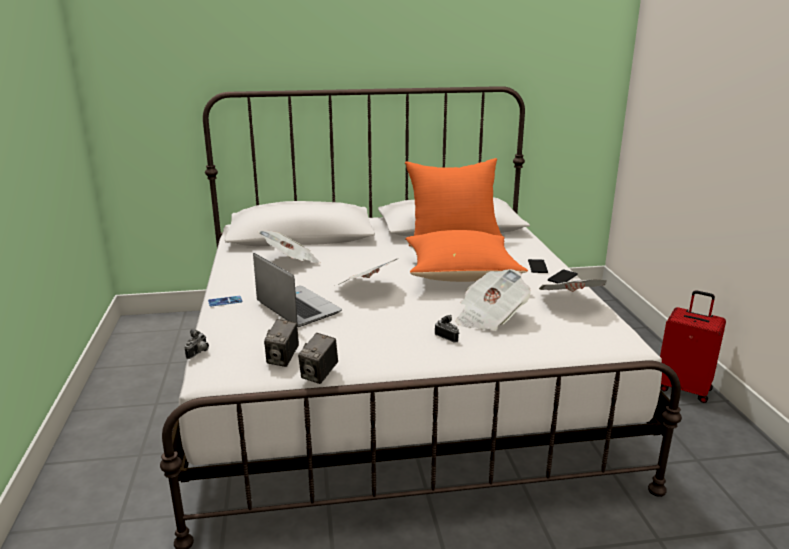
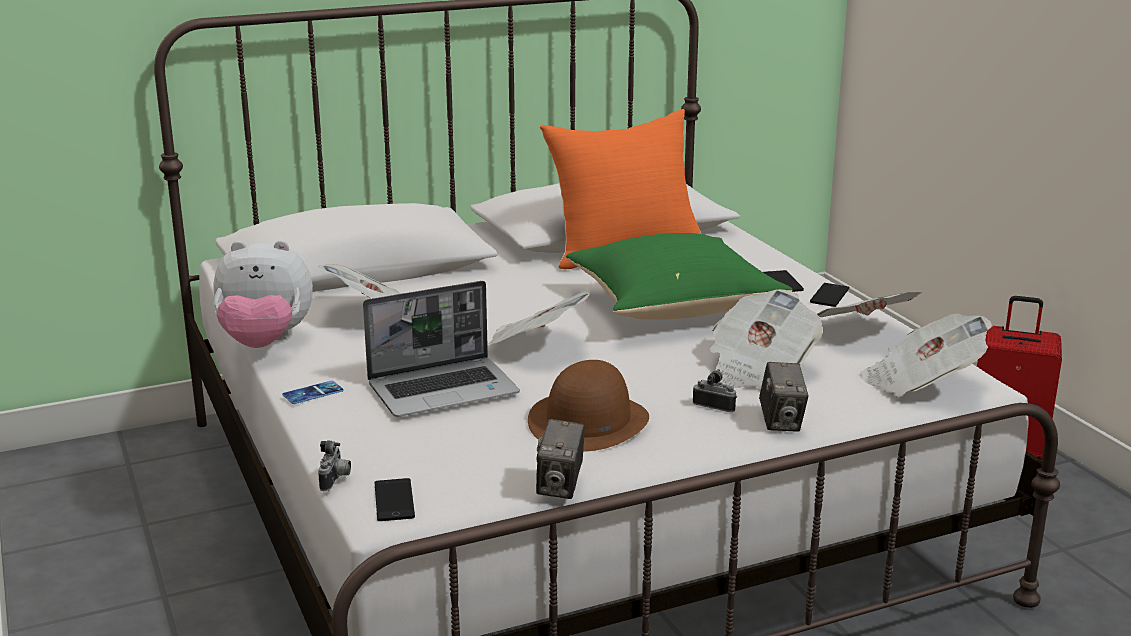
camera: 15 degrees left, 0 degrees up
(221, 271) = (265, 343): none -> plush toy
(221, 370) = (394, 500): none -> phone
(283, 359) = (482, 471): camera -> camera (781, 422)
(297, 308) = (444, 389): laptop -> laptop turned 120 degrees clockwise
(365, 337) = (588, 421): none -> brown hat
(461, 274) = (674, 307): orange pillow -> green pillow
(590, 339) = (921, 383): none -> newspaper

